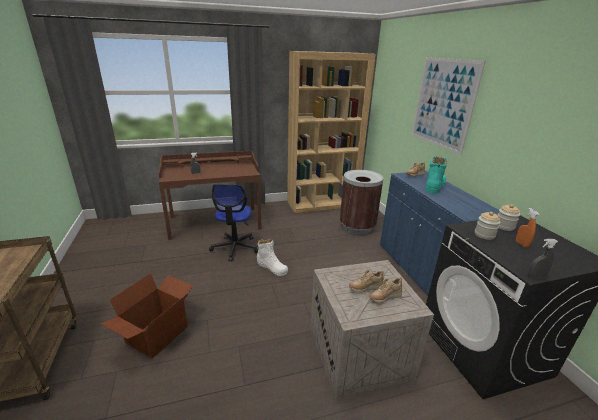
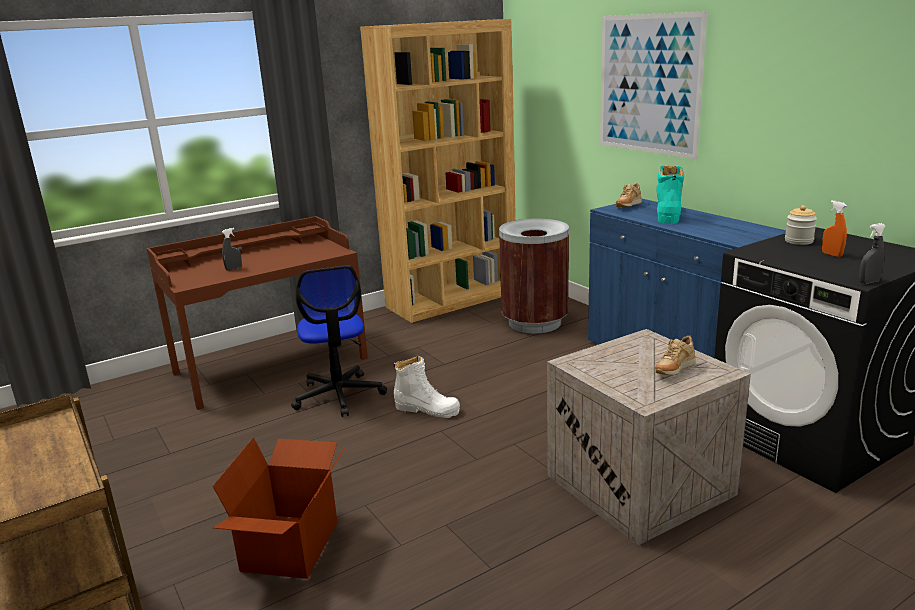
camera: 15 degrees left, 5 degrees down
(365, 288) = (639, 367): beige shoe -> none
(484, 235) = (780, 254): jar -> none

